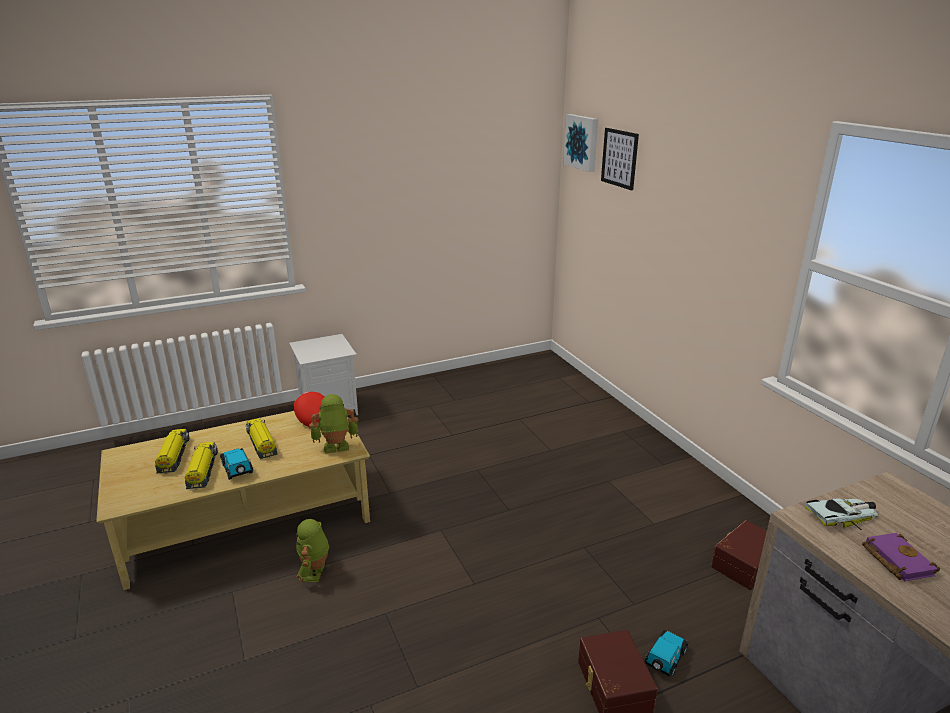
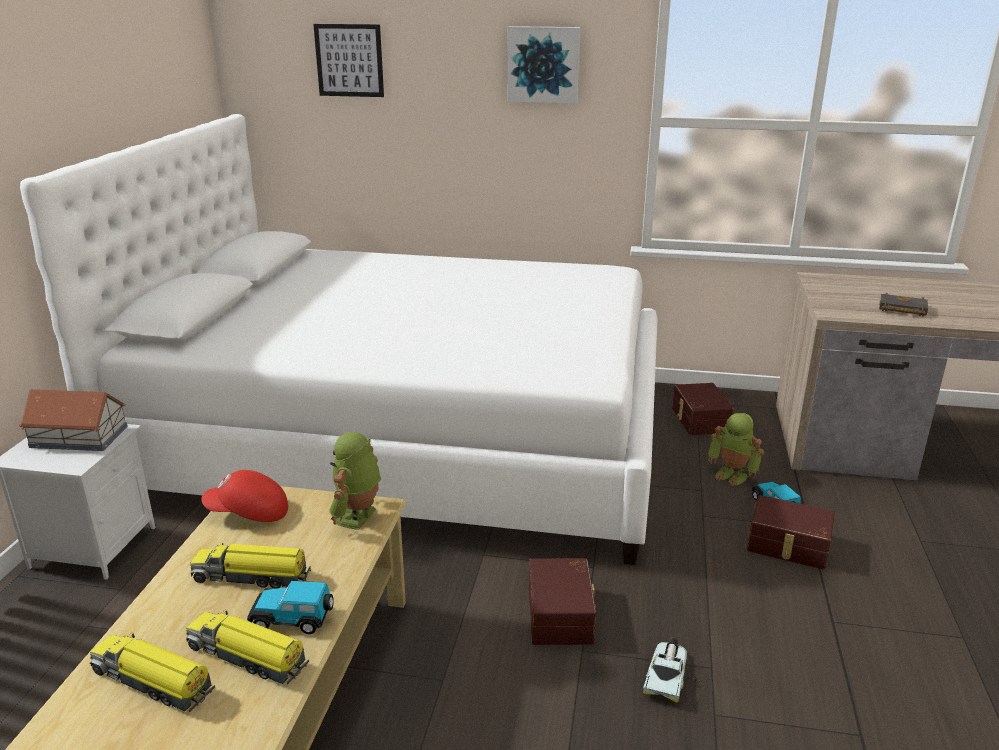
camera: 55 degrees left, 0 degrees up
(315, 572) = (452, 687): toy robot -> toy robot (732, 475)
(330, 347) = (79, 437): none -> toy house
(412, 589) = (562, 614): none -> brown storage box
(529, 442) = (406, 437): none -> white bed
(582, 142) = (266, 50): picture -> picture (543, 64)
(843, 516) = (841, 303): toy car -> toy car (668, 674)
(894, 560) = (901, 309): purple book -> black book

